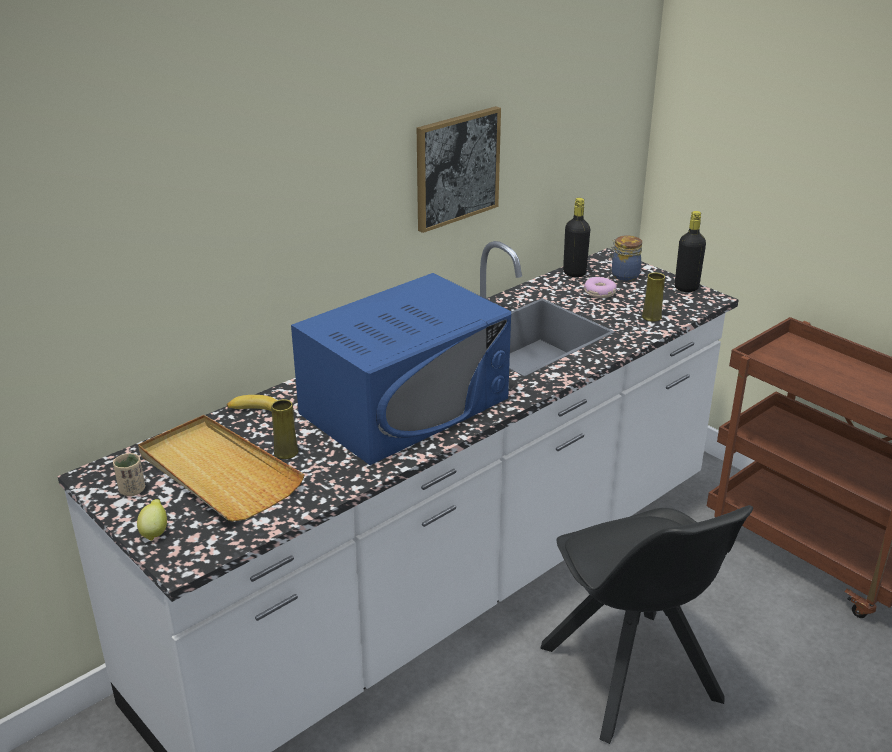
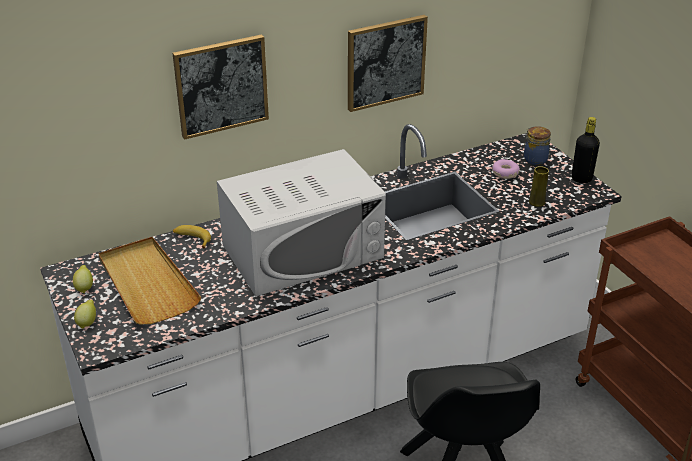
camera: 15 degrees right, 5 degrees up
(132, 490) = (84, 287): beige cup -> lemon
(276, 204) = (221, 86): none -> picture
(286, 452) = (200, 275): yellow vase -> none
(405, 406) = (303, 251): blue microwave -> white microwave
(574, 273) = (493, 151): black bottle -> none

